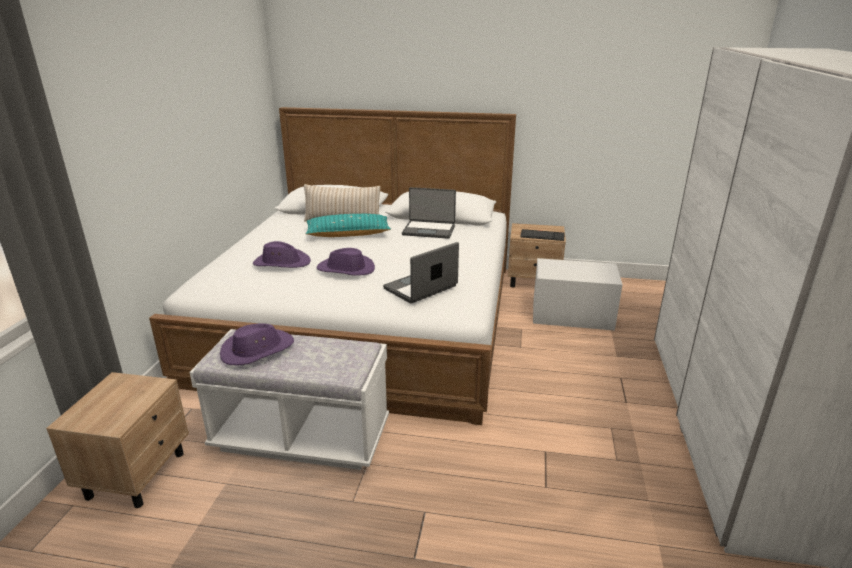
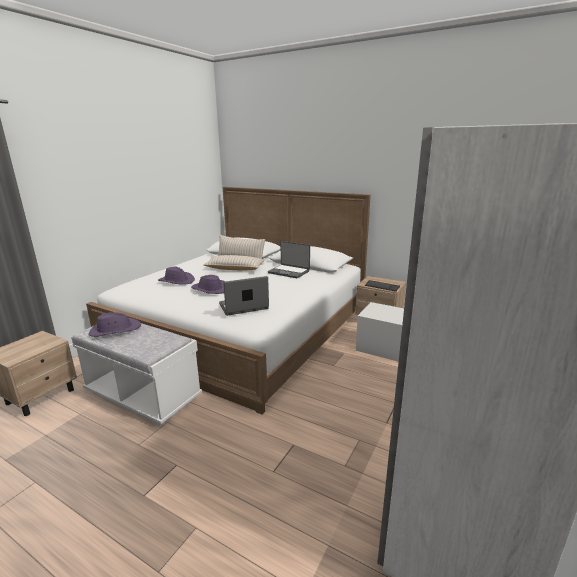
camera: 20 degrees right, 5 degrees down
(348, 234) = (234, 269): turquoise pillow -> beige pillow

